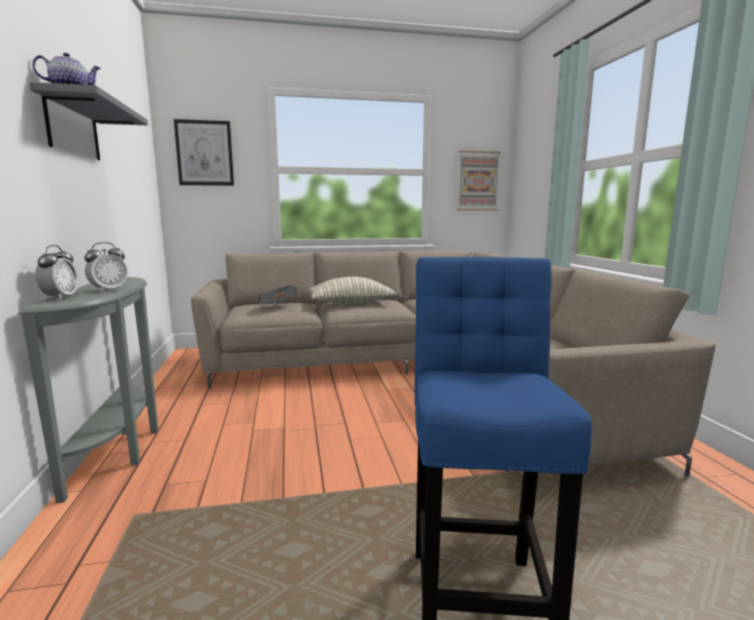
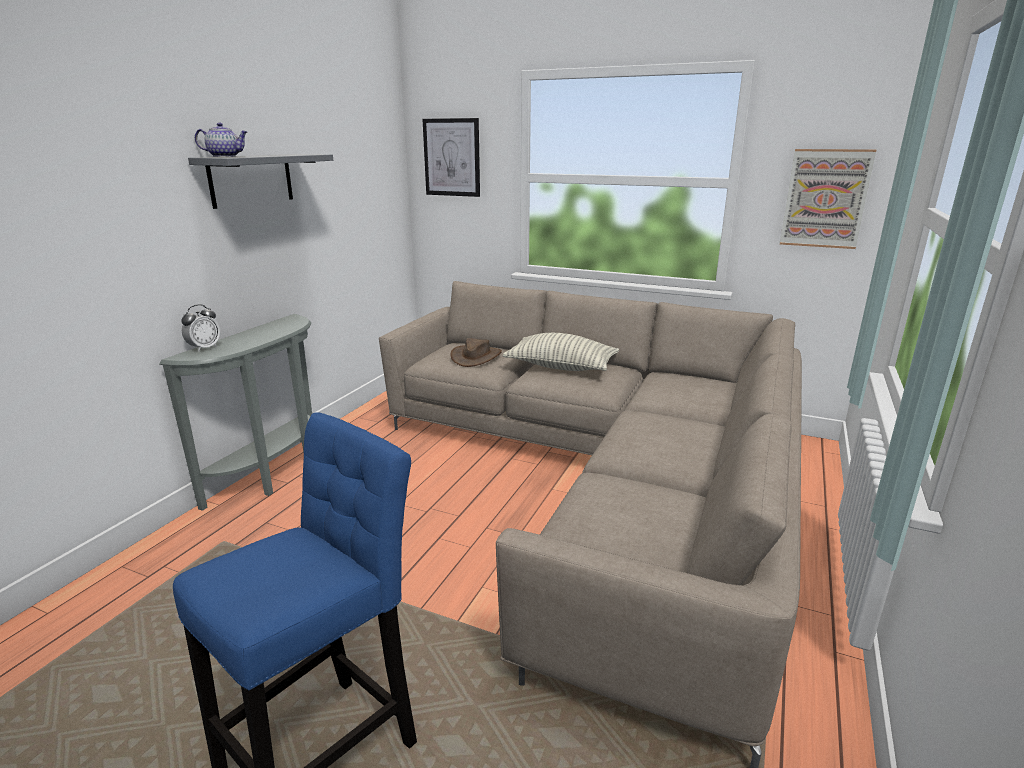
camera: 35 degrees right, 10 degrees up
(109, 290) = (250, 341): alarm clock -> none
(277, 307) = (476, 357): newspaper -> brown hat

